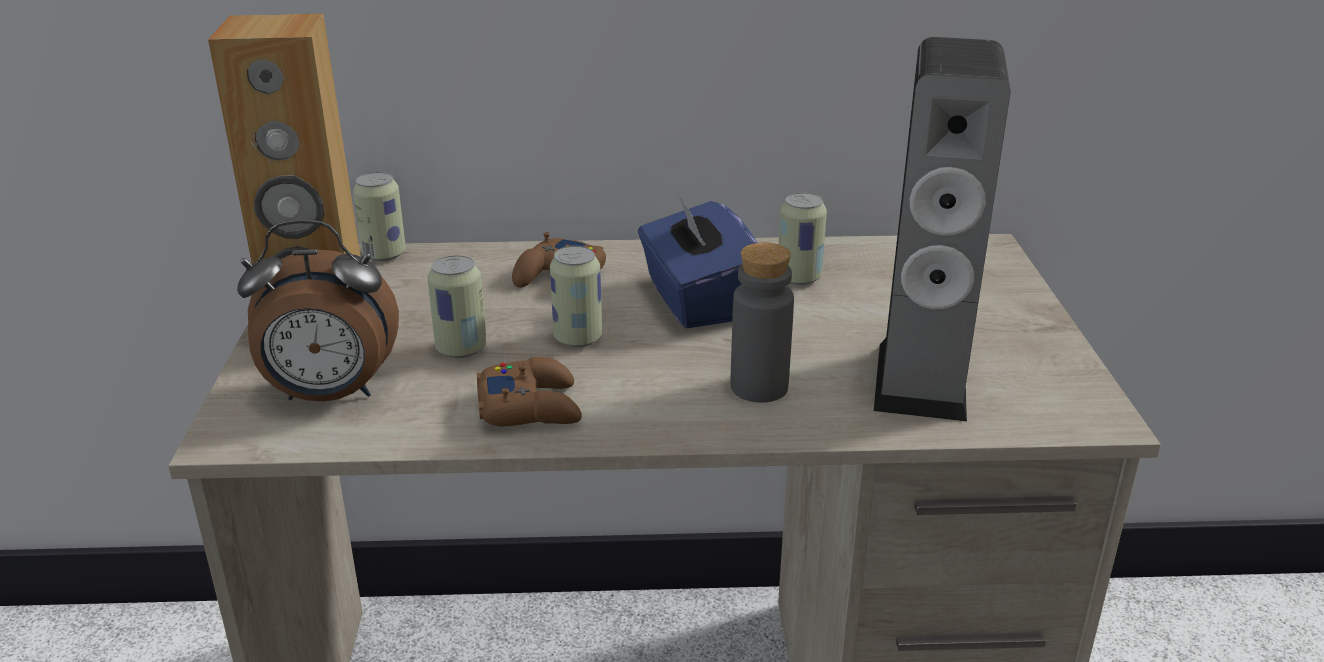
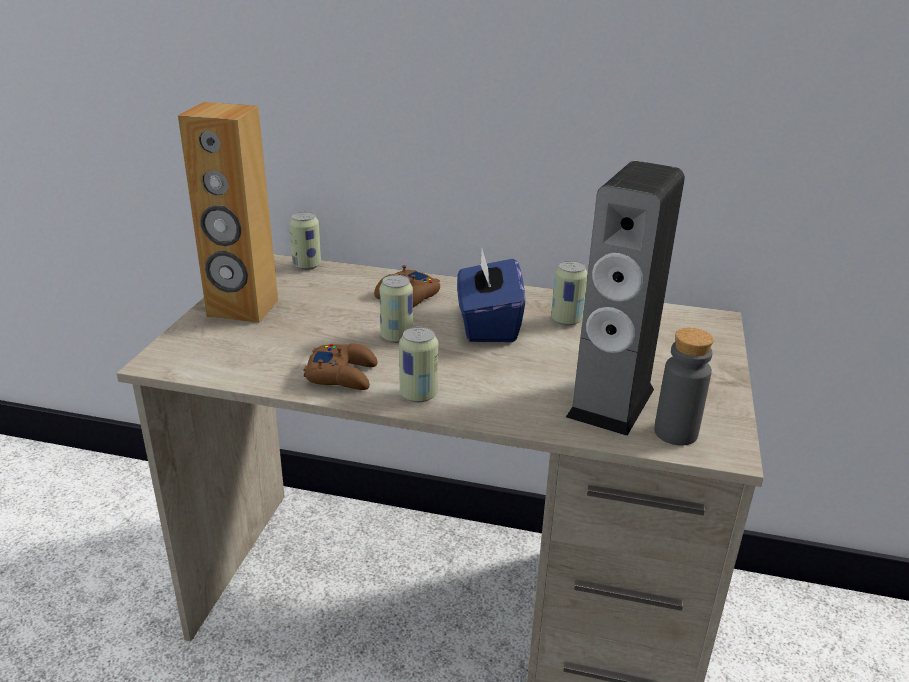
camera: 15 degrees right, 0 degrees up
(330, 395) = (227, 347): alarm clock -> none
(461, 349) = (320, 332): can -> can (418, 395)
(759, 387) = (496, 388): grey bottle -> grey bottle (675, 433)

